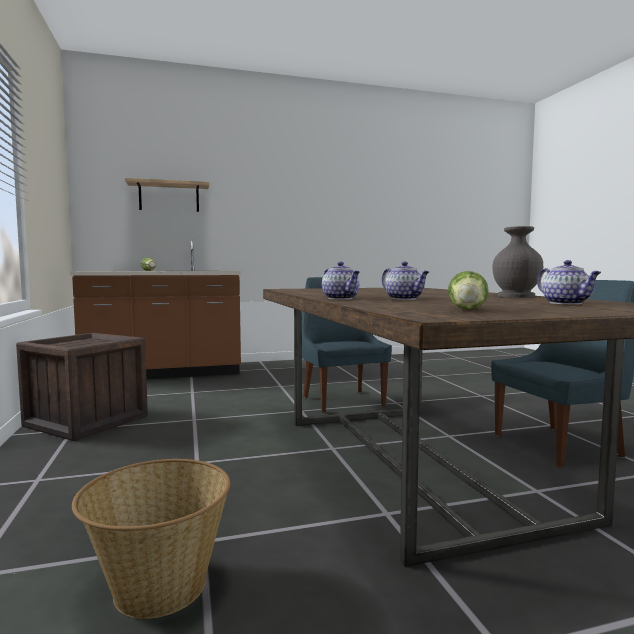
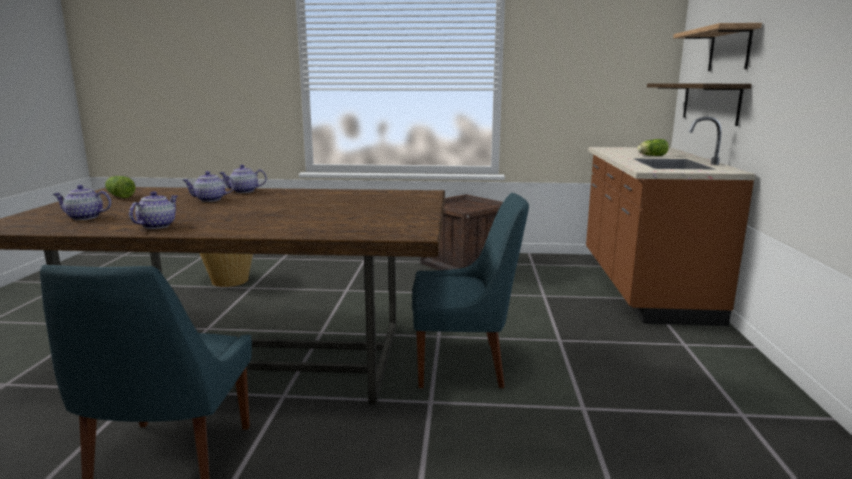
camera: 110 degrees right, 10 degrees up
(150, 232) = (710, 102): none -> shelf
(516, 296) = (157, 226): grey vase -> teapot

